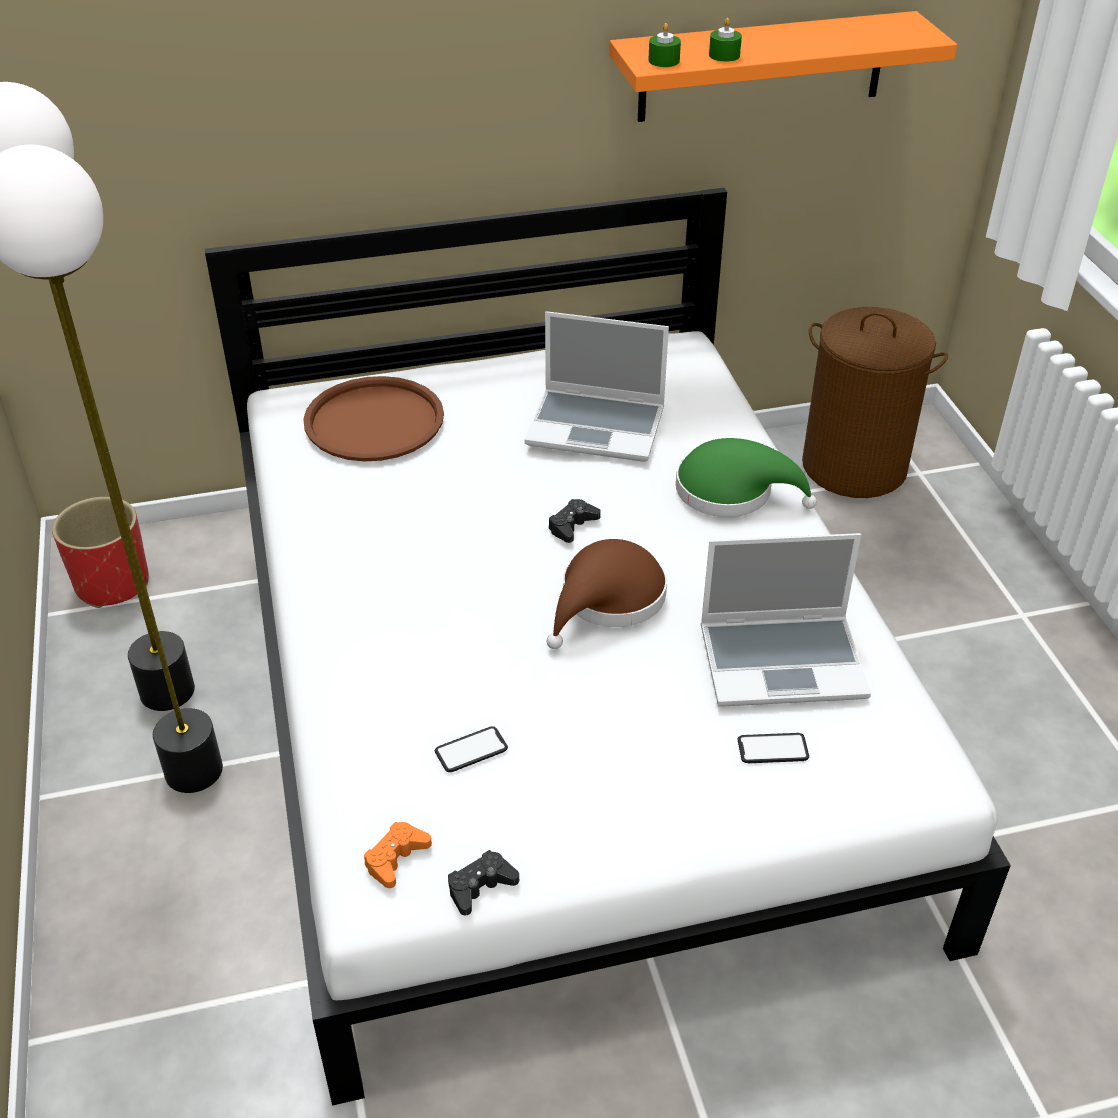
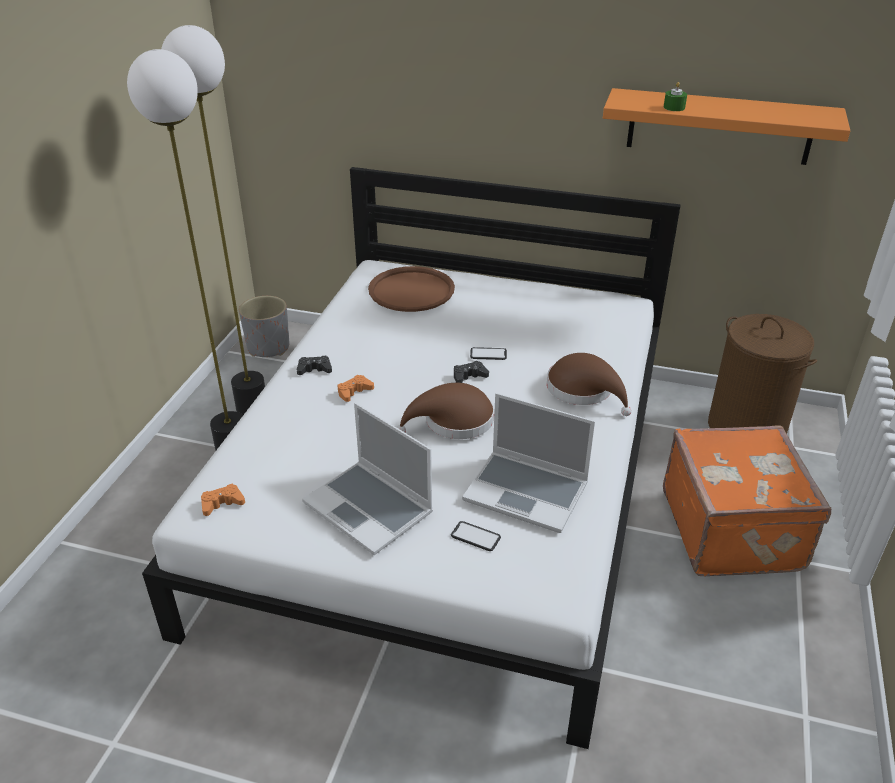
camera: 30 degrees right, 5 degrees down
(113, 583) = (269, 347): red planter -> grey planter
(432, 609) = (354, 392): none -> orange game controller
(471, 750) = (308, 468): phone -> phone (488, 354)
(480, 887) = (250, 536): black game controller -> black game controller (314, 369)
(598, 426) = (532, 330): laptop -> laptop (370, 508)
(664, 61) = (631, 103): green candle -> none
(732, 491) = (584, 390): green hat -> brown hat
(932, 606) = (733, 529): none -> orange suitcase

